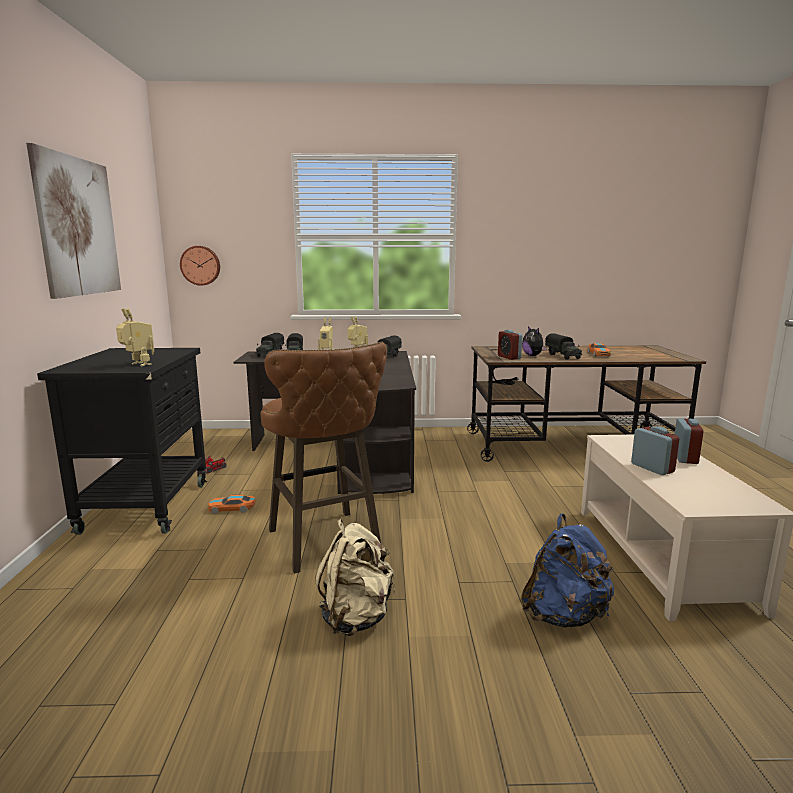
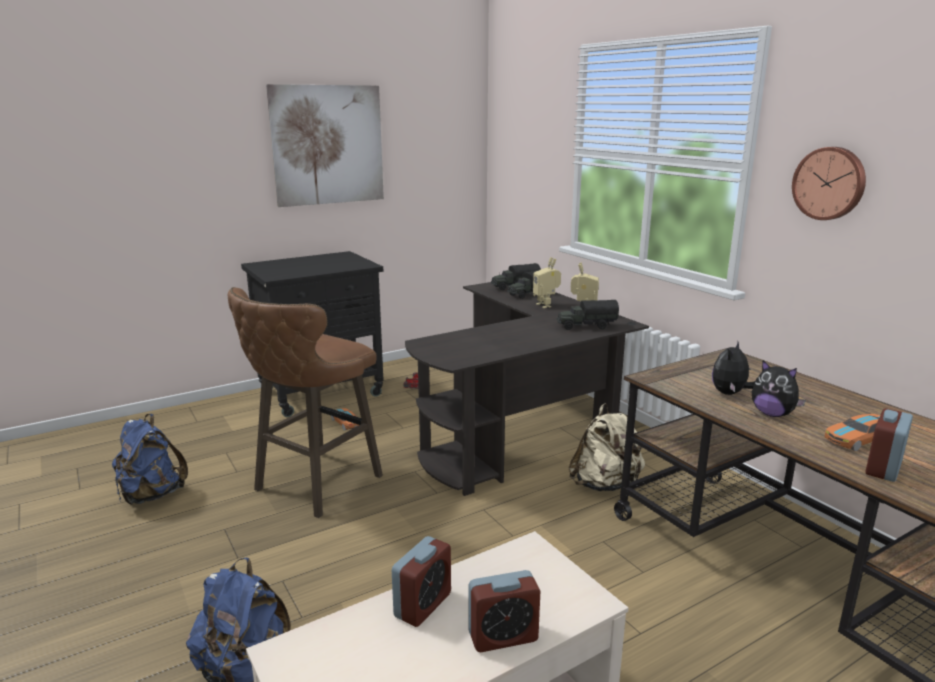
camera: 60 degrees right, 5 degrees up
(138, 365) = (289, 272): toy robot -> none
(200, 265) = (507, 175): wall clock -> wall clock (829, 183)
(219, 640) = (151, 495): none -> blue backpack
(356, 617) = (199, 541): beige backpack -> beige backpack (605, 485)
(509, 357) = (685, 381): alarm clock -> alarm clock (883, 468)
(563, 356) = (772, 414): toy truck -> plush toy

